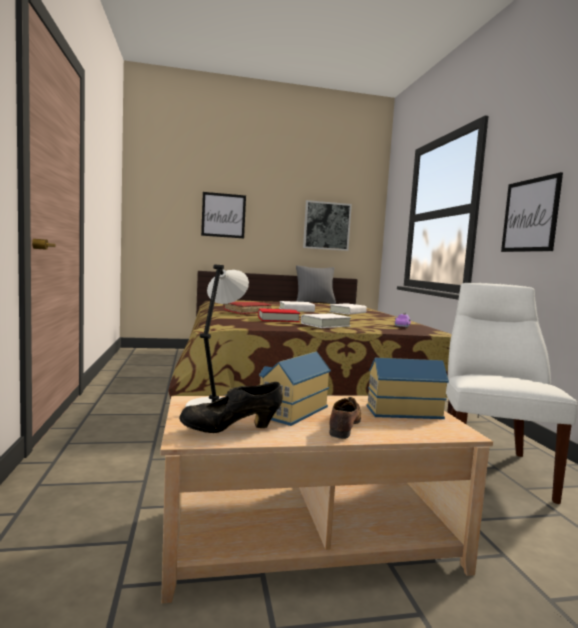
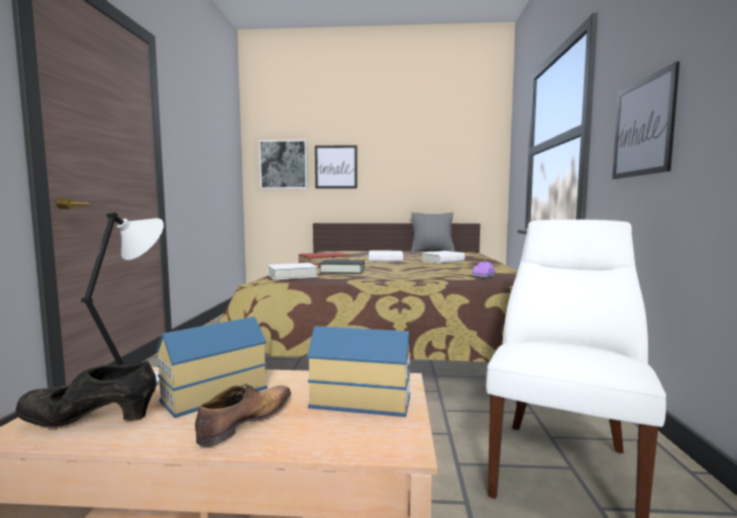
camera: 15 degrees right, 0 degrees up
(278, 319) = (342, 271): red book -> black book
(325, 325) = (386, 276): white book -> white book (292, 275)
(326, 226) = (443, 169): picture -> picture (283, 164)

